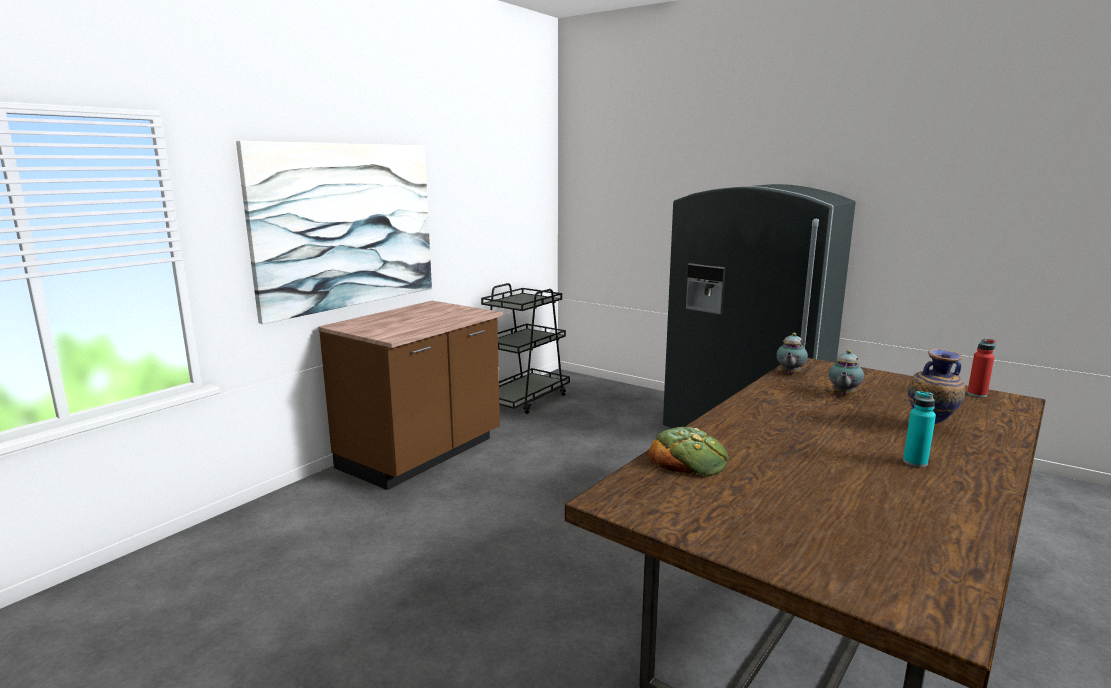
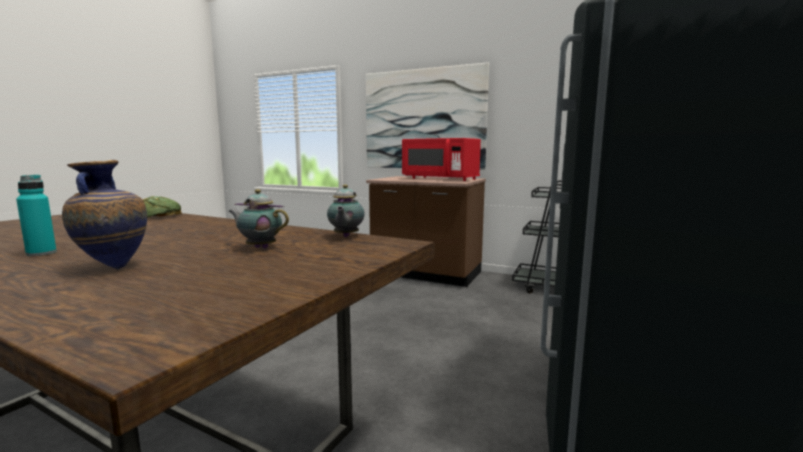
camera: 80 degrees right, 5 degrees down
(424, 314) = (440, 179): none -> red microwave
(789, 373) = (345, 236): teapot -> teapot turned 105 degrees counterclockwise
(977, 394) = (208, 315): red bottle -> none

